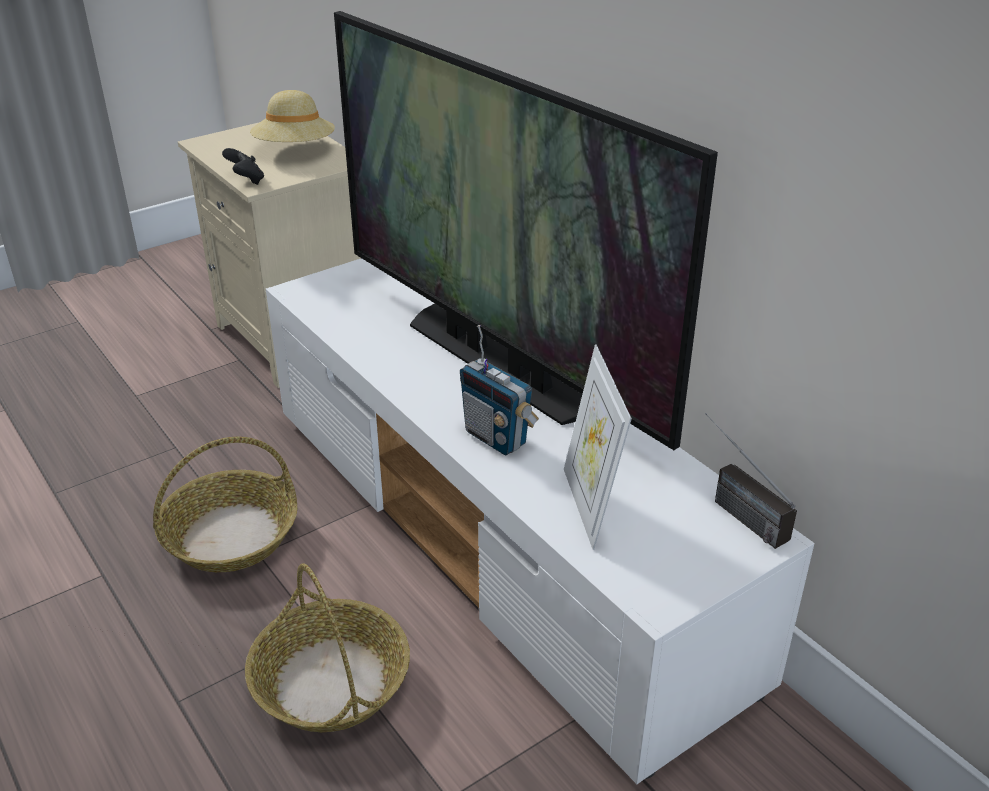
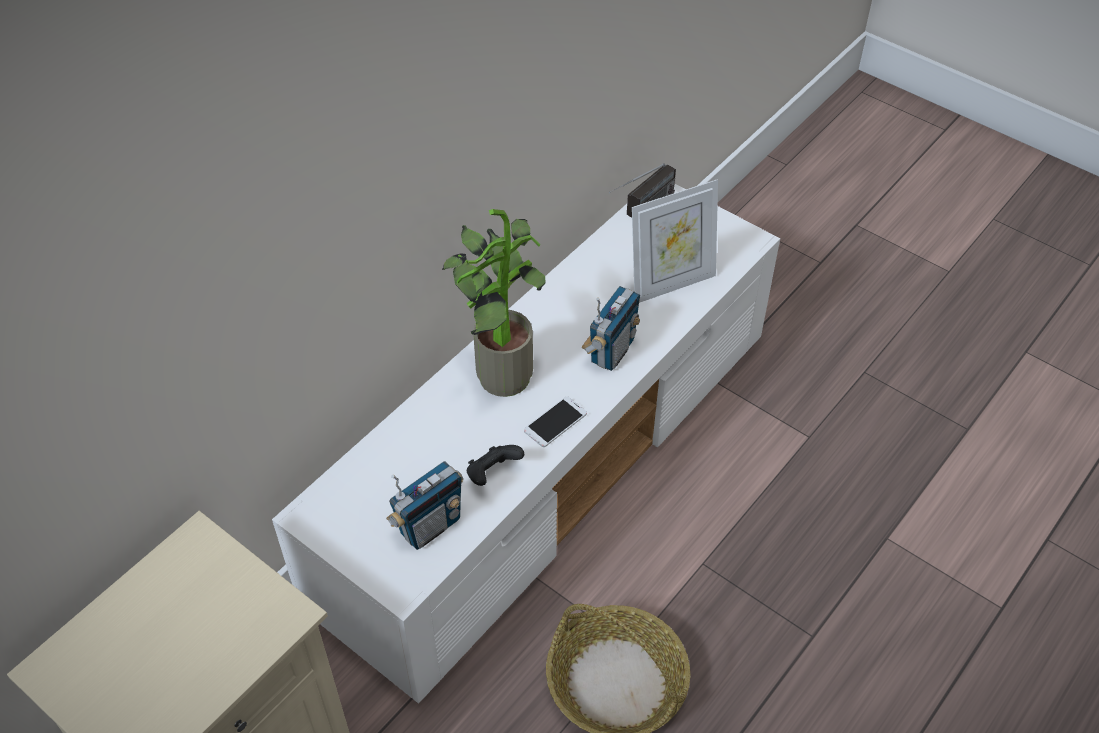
camera: 105 degrees left, 15 degrees up
(246, 180) = (277, 633): black game controller -> black game controller (492, 474)
(295, 150) = (160, 614): beige hat -> none
(331, 682) = (748, 535): basket -> none
(343, 307) = (429, 526): none -> radio
(417, 385) = (555, 422): none -> phone
(500, 363) = (499, 371): television -> potted plant

